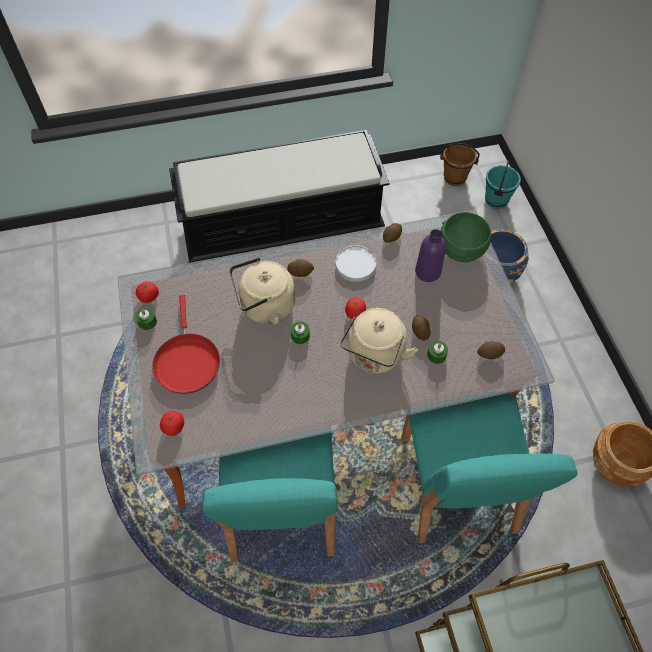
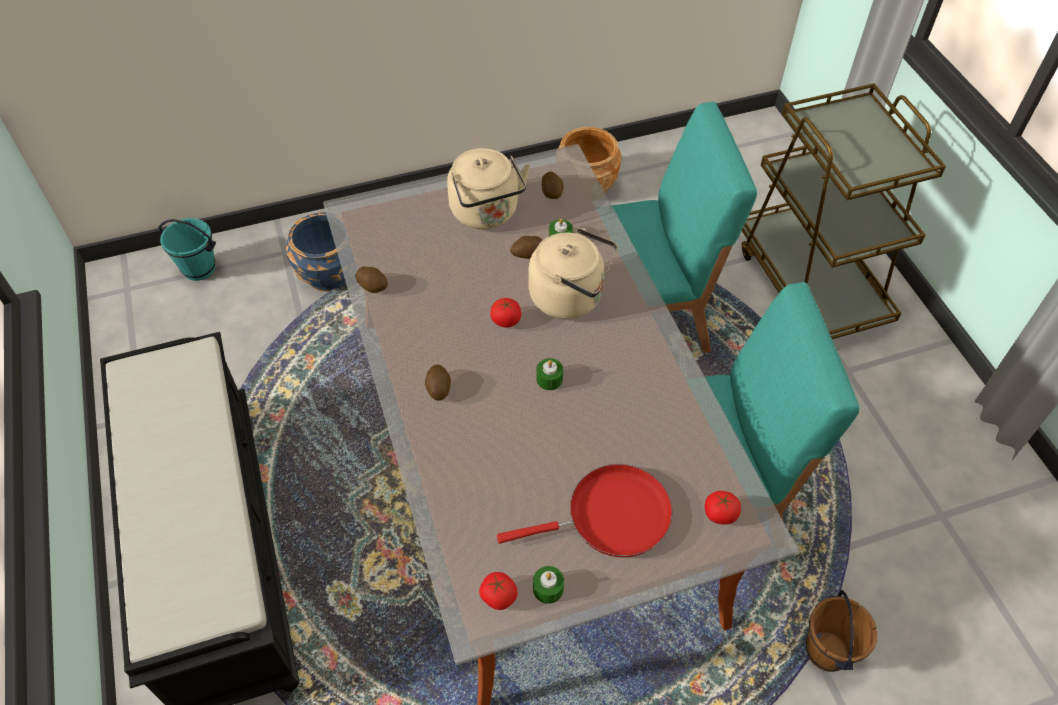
camera: 95 degrees left, 5 degrees down
(264, 307) = (505, 427): beige kettle -> beige kettle (486, 214)
(356, 265) = (423, 324): white plate -> none
(428, 272) = (432, 247): purple bottle -> none
(454, 177) = (144, 315): brown bucket -> brown bucket (826, 651)
(462, 249) = (393, 214): green bowl -> none

